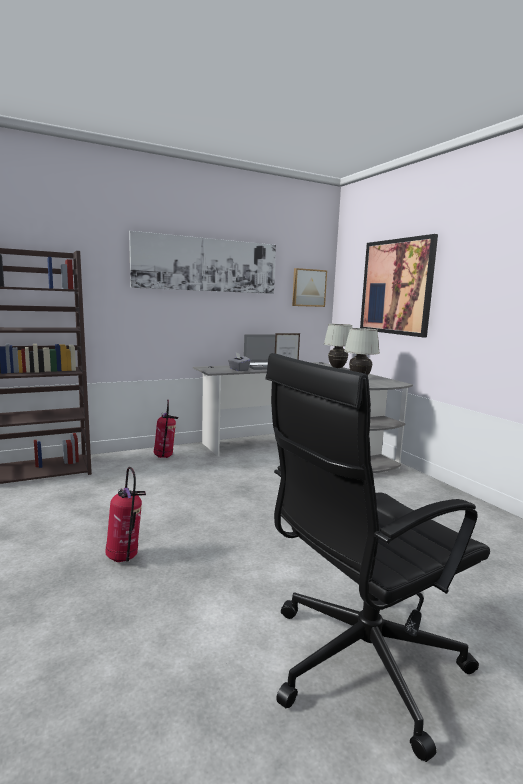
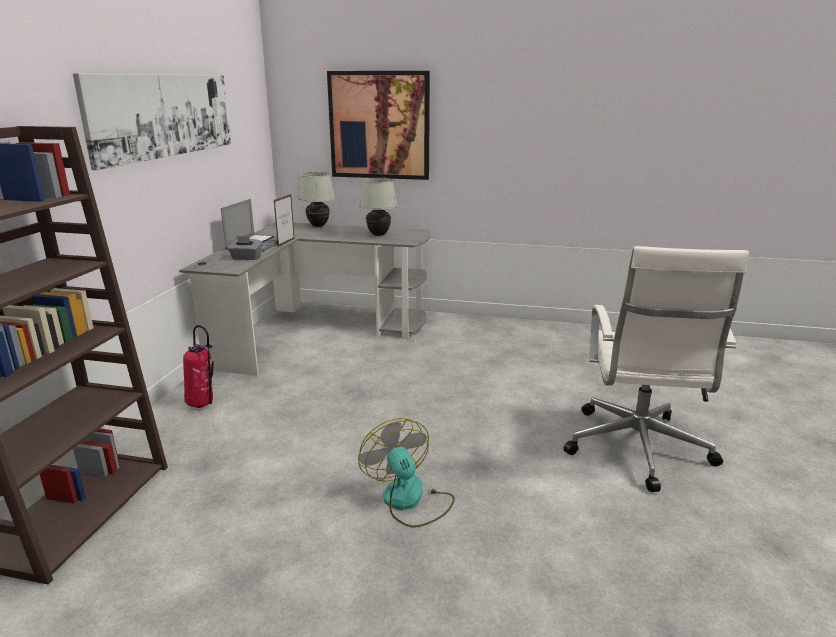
camera: 50 degrees left, 10 degrees up
(125, 558) = (409, 501): fire extinguisher -> fan
(308, 288) = (253, 129): picture -> none
(359, 663) = (637, 449): black office chair -> white office chair

